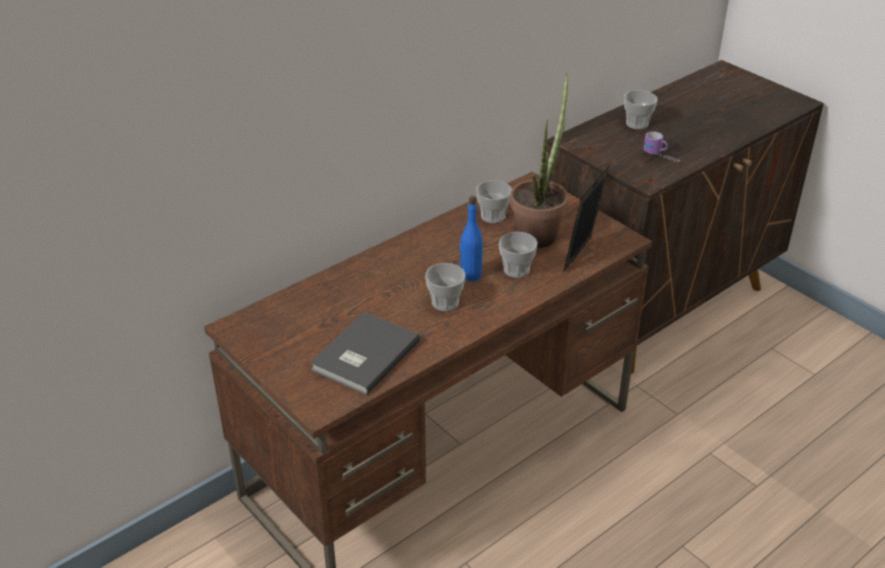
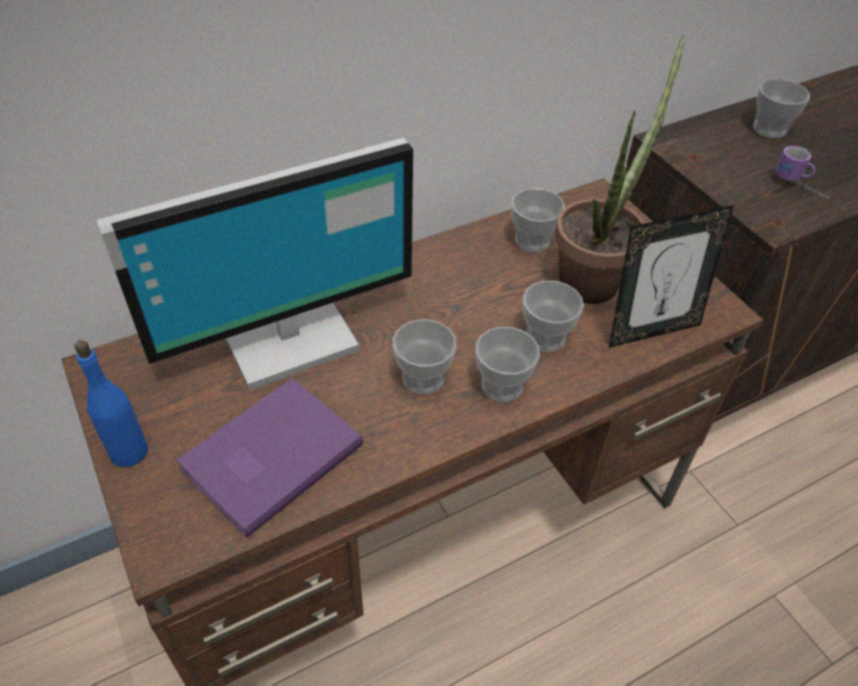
camera: 10 degrees right, 10 degrees up
(349, 293) = (288, 337): none -> monitor
(362, 355) = (267, 456): grey book -> purple book
(470, 275) = (474, 334): blue bottle -> blue bottle (128, 451)
(496, 299) = (502, 385): none -> cup
(582, 256) = (650, 330): picture frame -> picture frame turned 150 degrees counterclockwise

